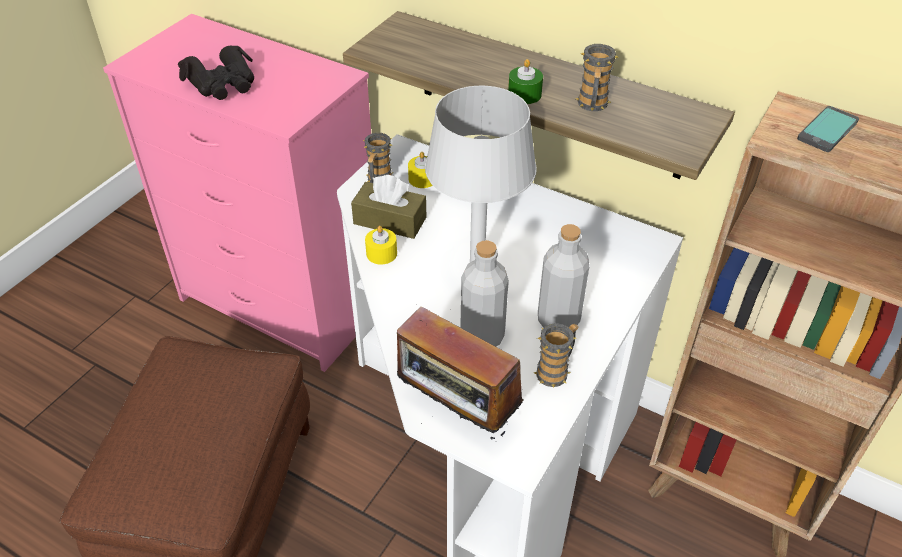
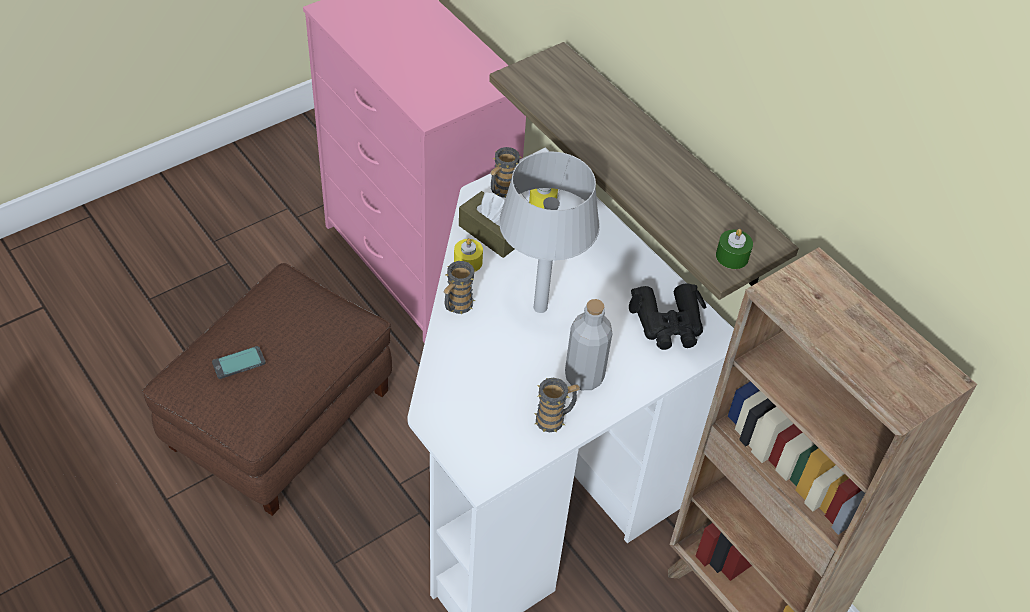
camera: 20 degrees right, 5 degrees up
(223, 83) = (395, 56): black binoculars -> black binoculars (668, 323)
(456, 413) = (454, 422): radio -> none
(482, 336) = (511, 367): grey bottle -> none
(524, 94) = (620, 168): green candle -> green candle (732, 256)
(592, 106) = (672, 199): mug -> mug (456, 307)
(828, 130) = (829, 299): phone -> phone (239, 363)

